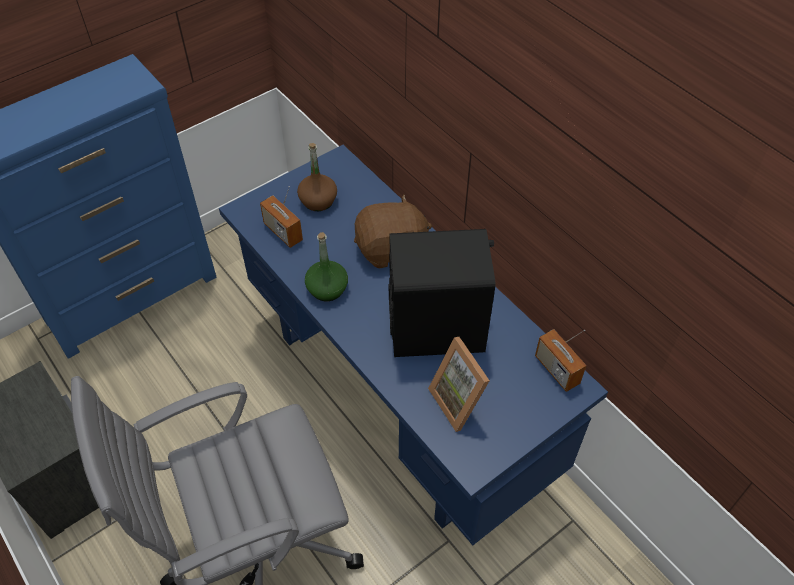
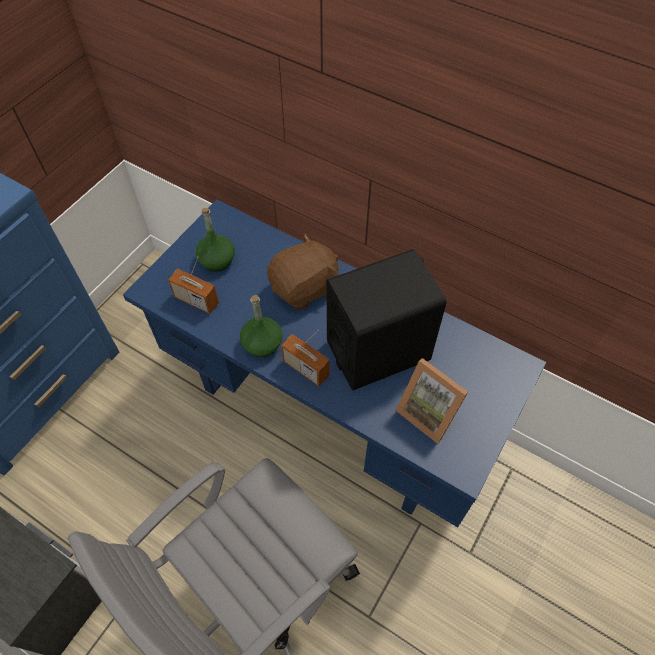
camera: 20 degrees left, 5 degrees up
(318, 201) = (217, 260): brown bottle -> green bottle
(557, 370) = (496, 356): radio -> radio (306, 368)

